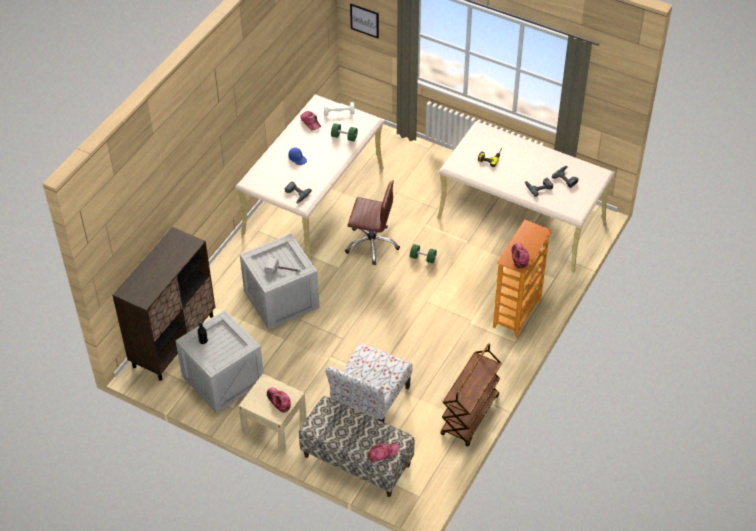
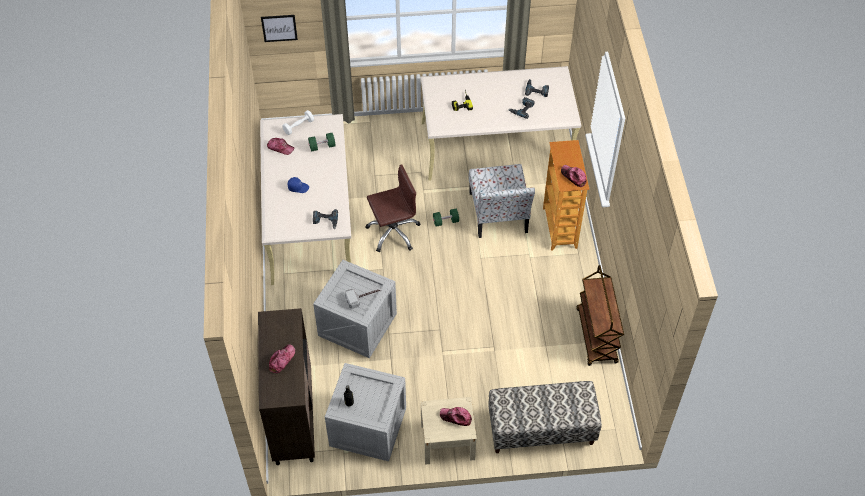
camera: 35 degrees left, 5 degrees up
(369, 402) = (508, 372): chair -> chair (498, 214)
(383, 453) = (581, 410): cap -> cap (282, 360)

